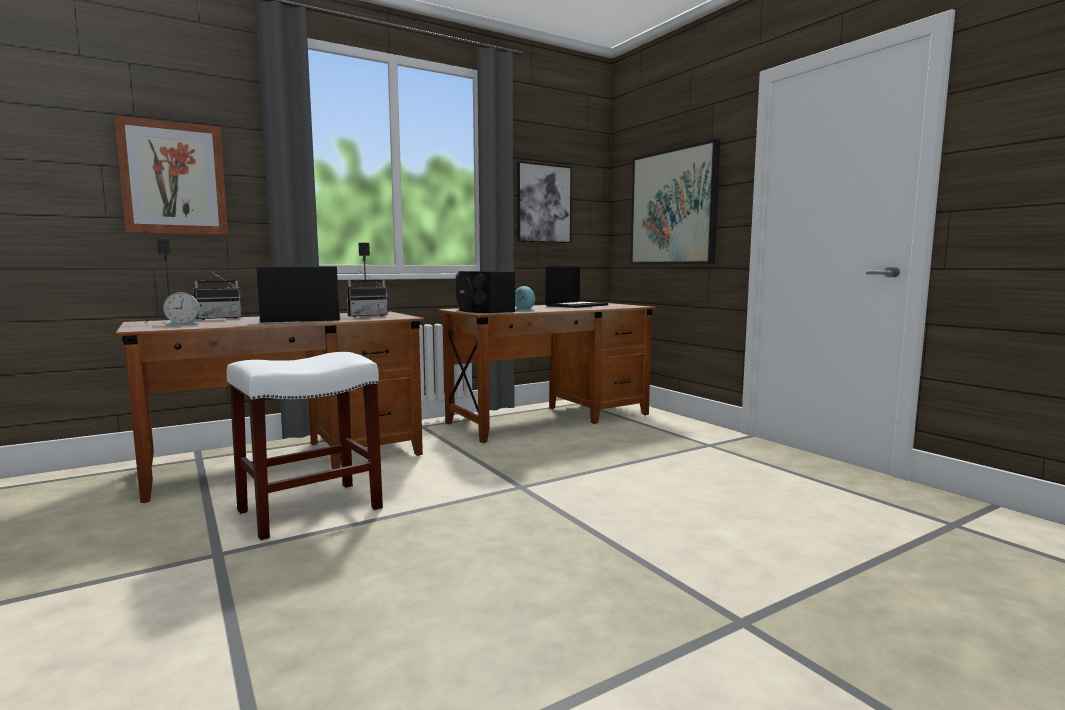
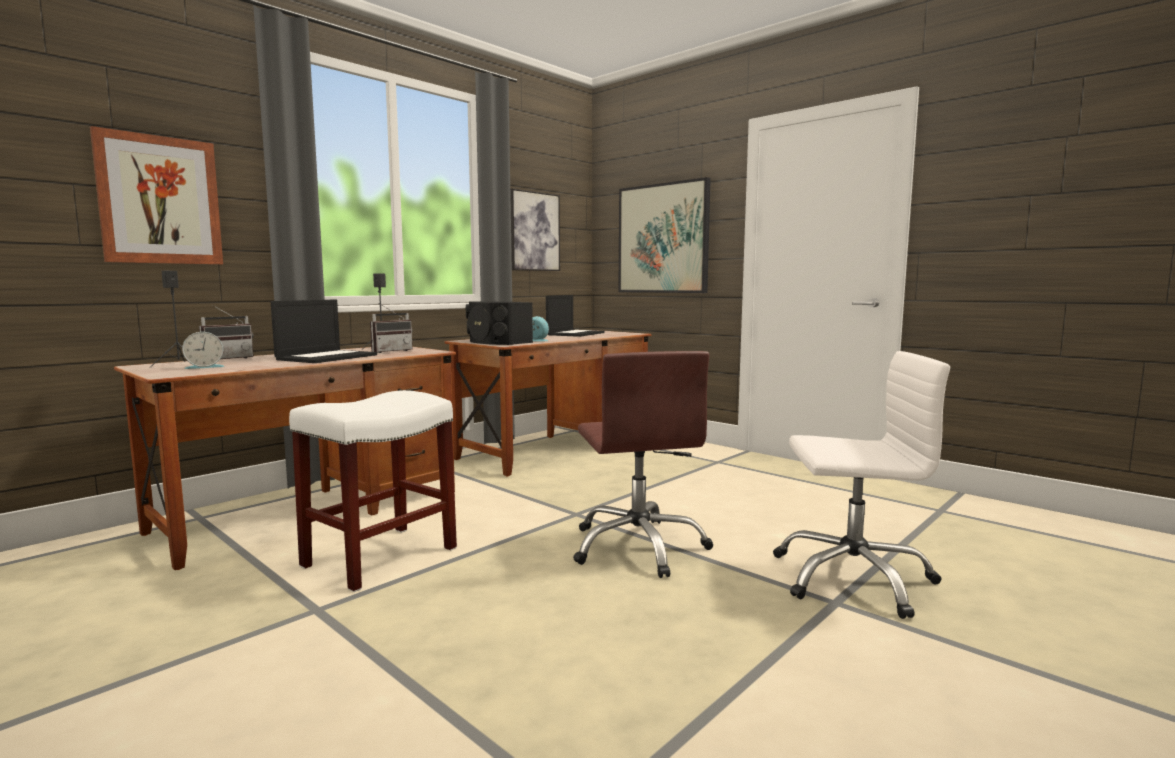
camera: 15 degrees left, 0 degrees up
(301, 319) = (327, 357): laptop -> laptop turned 150 degrees clockwise
(560, 528) = (639, 547): none -> brown office chair
(783, 594) = (852, 578): none -> white office chair

